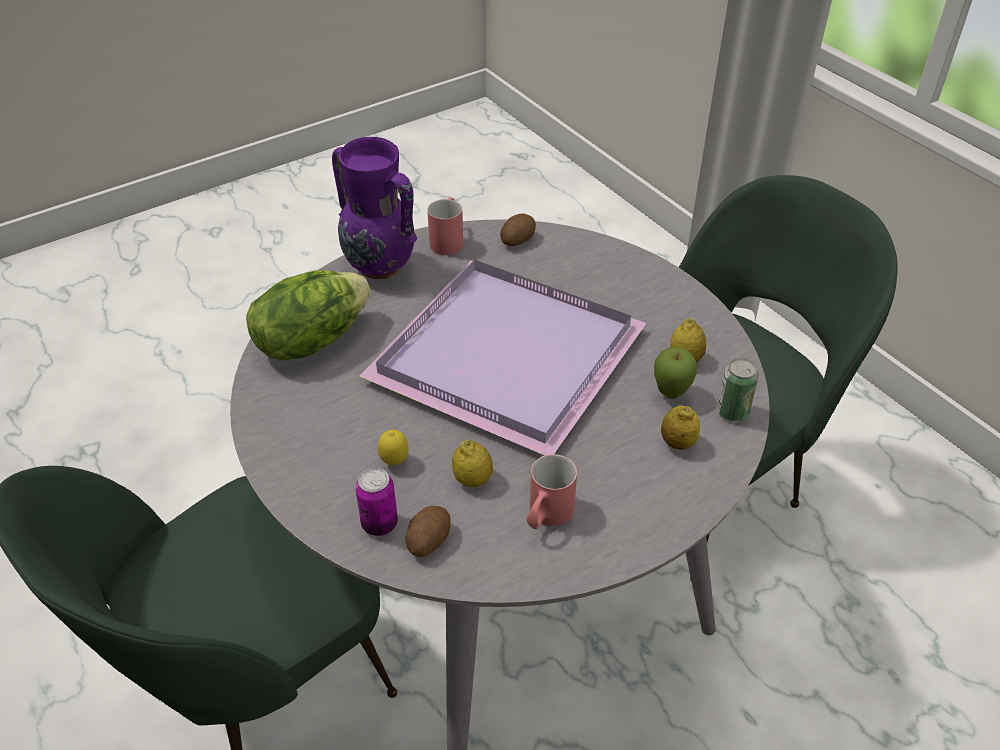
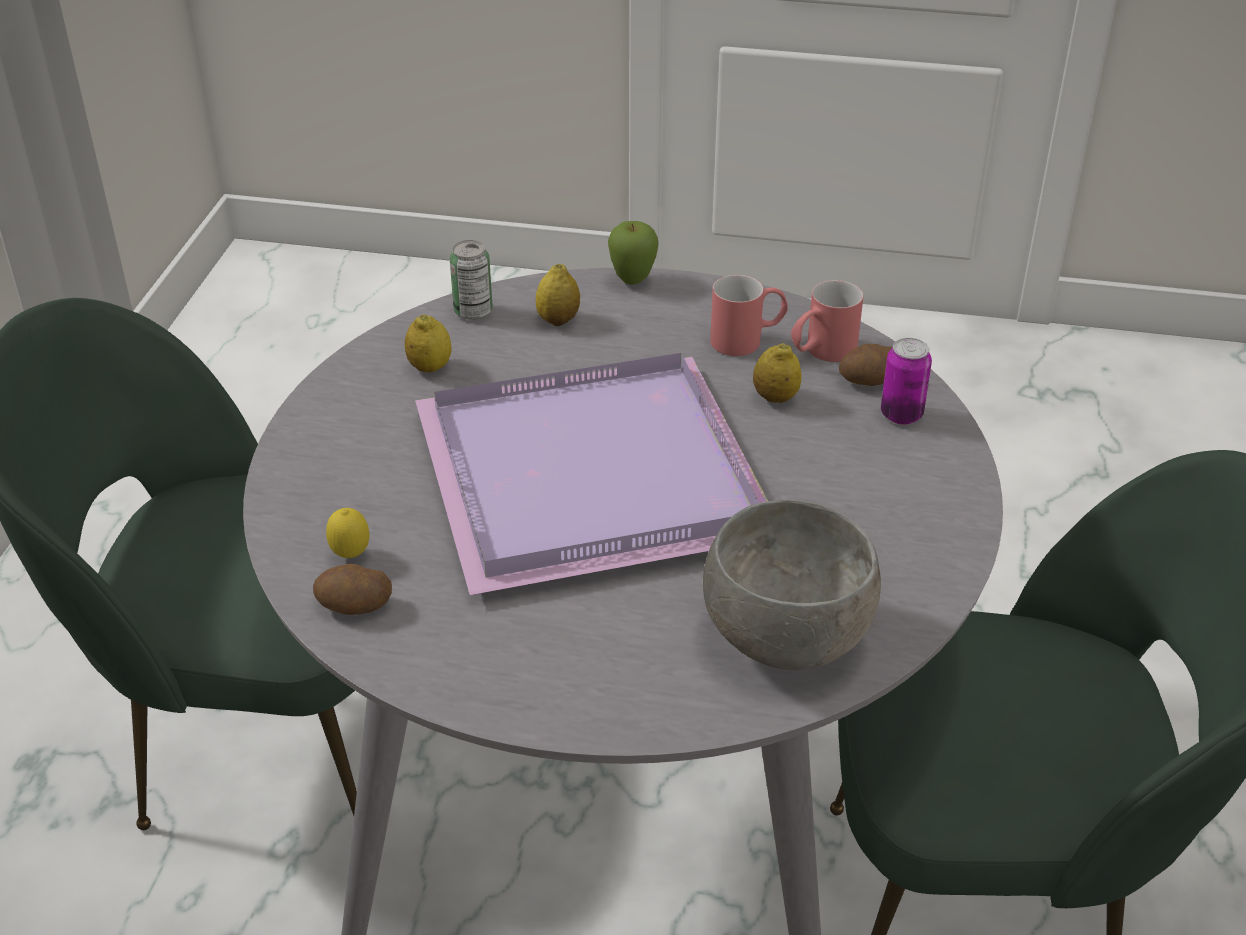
camera: 135 degrees left, 5 degrees down
(311, 340) = (787, 641): lettuce -> grey bowl
(380, 268) = (582, 688): purple vase -> none
(394, 462) = (833, 452): lemon -> lemon (351, 556)
(448, 239) = (434, 672): red mug -> red mug (821, 352)
(670, 394) = (497, 352): apple -> apple (632, 281)

